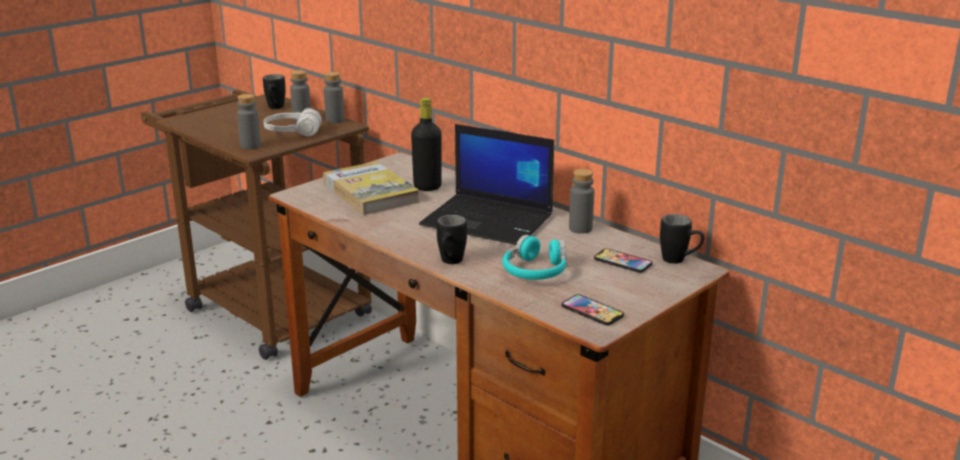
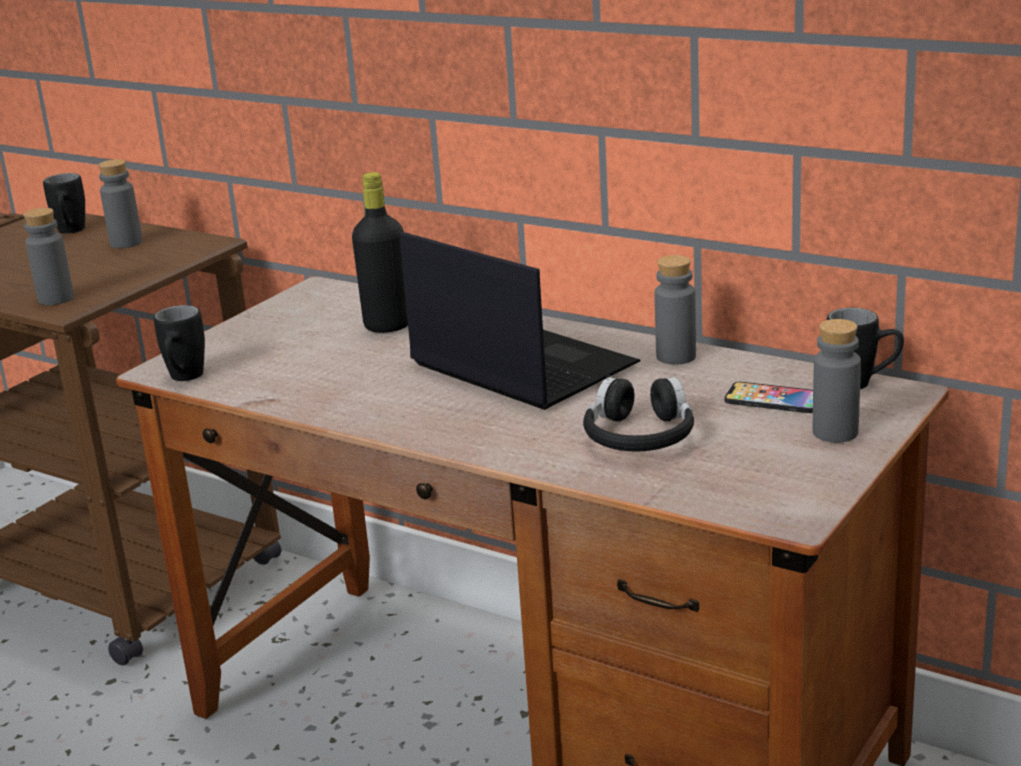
camera: 10 degrees left, 0 degrees up
(293, 133) = (121, 268): white headphones -> none
(335, 120) = (185, 238): grey bottle -> grey bottle (835, 432)
(370, 192) = (294, 348): book -> none
(450, 263) = (489, 445): black mug -> black mug (184, 379)
(489, 220) = (519, 365): laptop -> laptop turned 150 degrees counterclockwise
(535, 271) = (639, 436): turquoise headphones -> black headphones
(592, 311) = (768, 488): phone -> none

